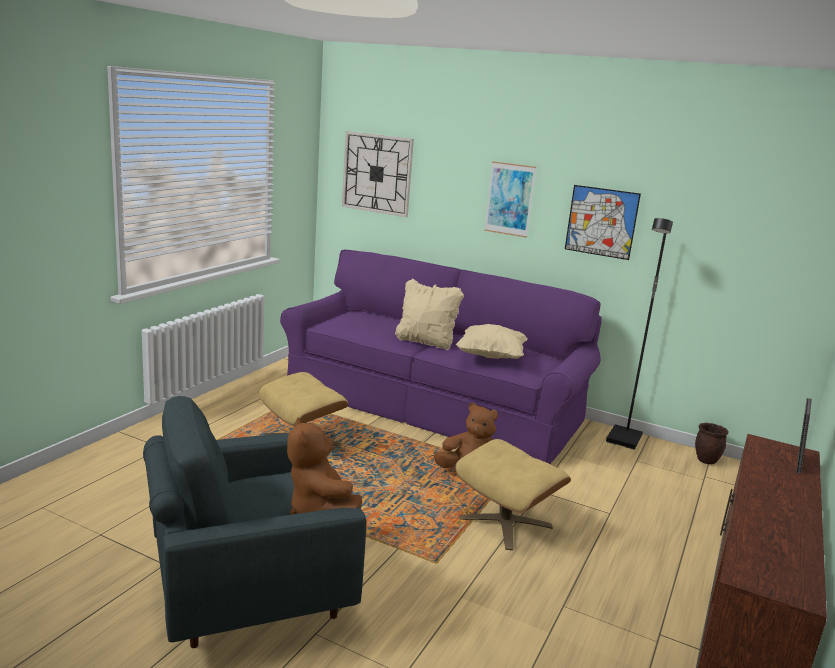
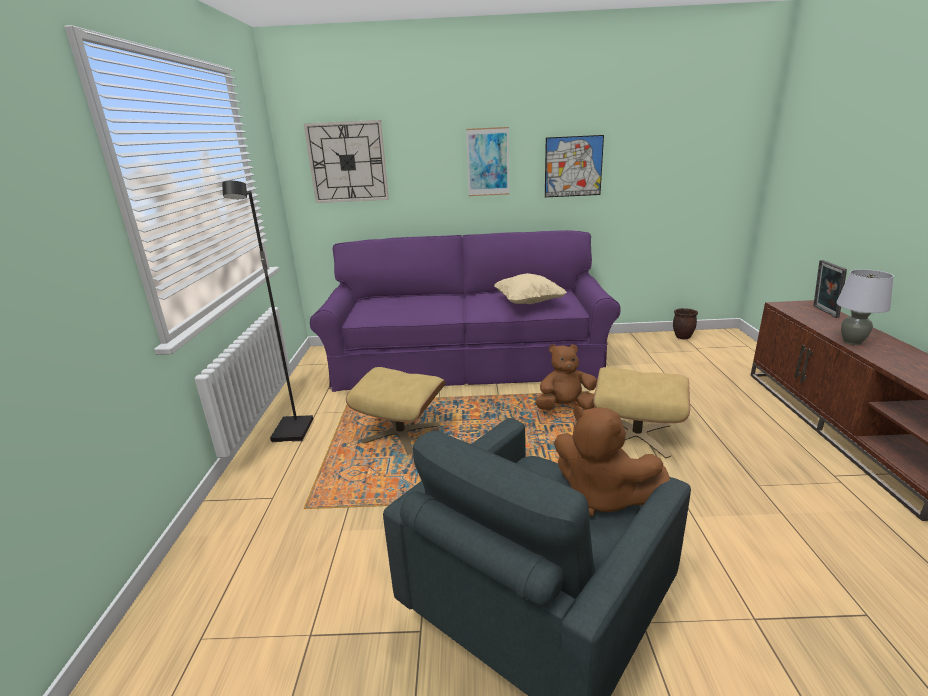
camera: 25 degrees left, 5 degrees up
(426, 342) = (462, 307): beige pillow -> none
(625, 439) = (621, 340): black floor lamp -> black floor lamp (294, 431)
(756, 496) = (852, 342): none -> grey table lamp

